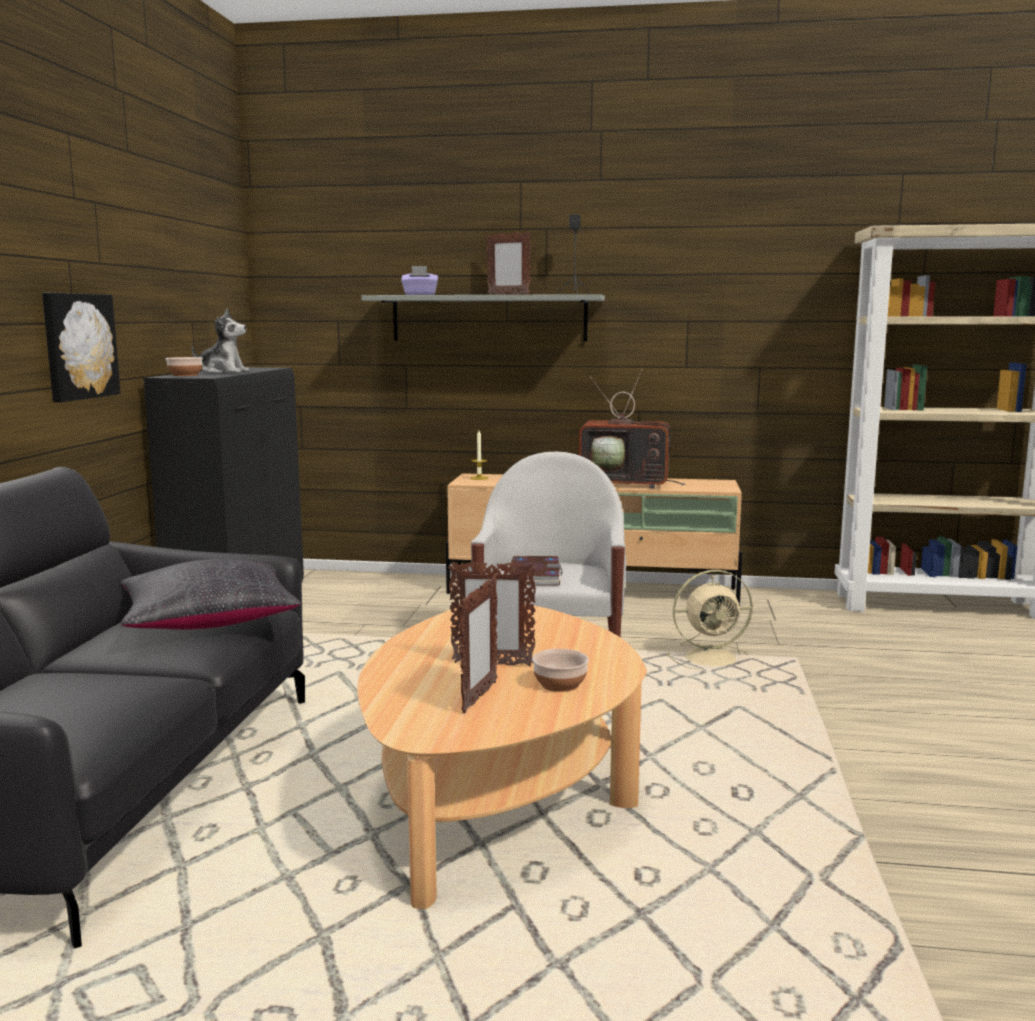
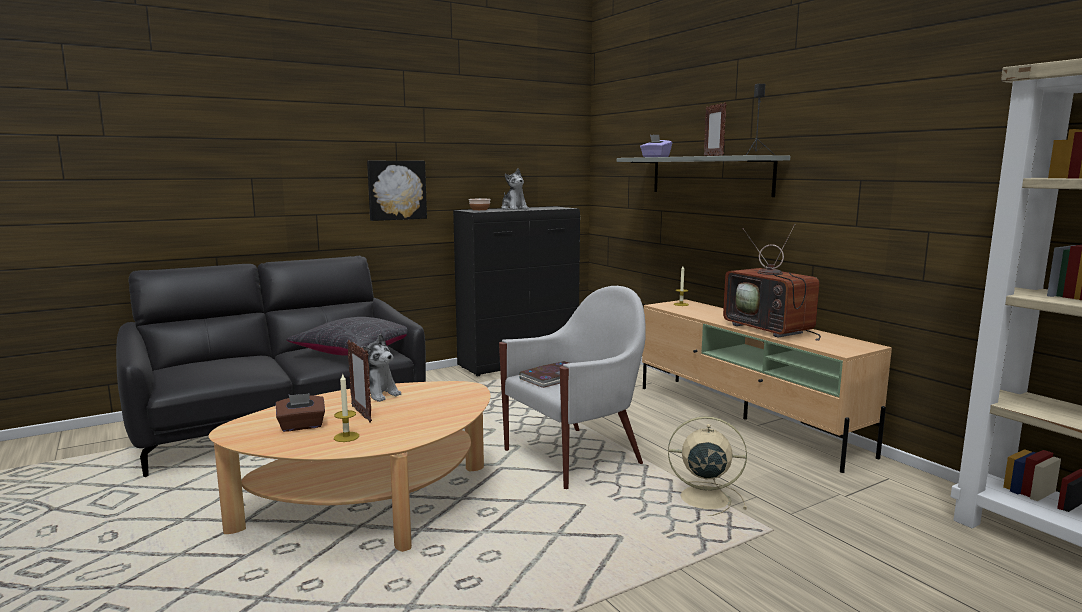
camera: 50 degrees right, 0 degrees up
(429, 644) = (376, 394): none -> plush toy
(479, 697) = (301, 426): picture frame -> brown tissue box
(560, 684) = (346, 437): bowl -> candle
(713, 658) = (701, 498): beige fan -> beige fan turned 150 degrees clockwise

